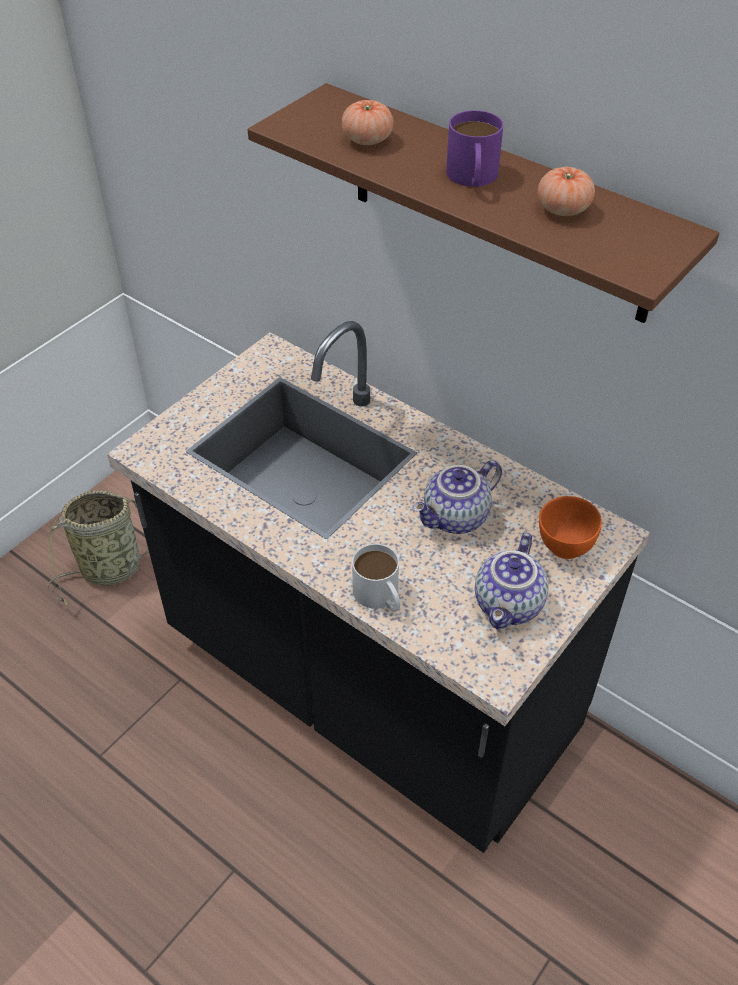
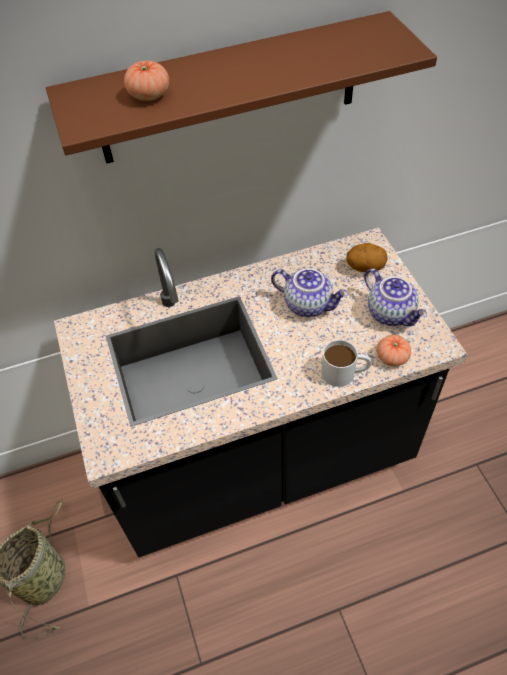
camera: 55 degrees left, 5 degrees up
(456, 518) = (308, 304): teapot -> teapot turned 60 degrees counterclockwise
(472, 178) = (247, 70): purple mug -> none
(563, 209) = (317, 50): tomato -> tomato (392, 357)
(564, 547) = (365, 267): orange bowl -> potato

